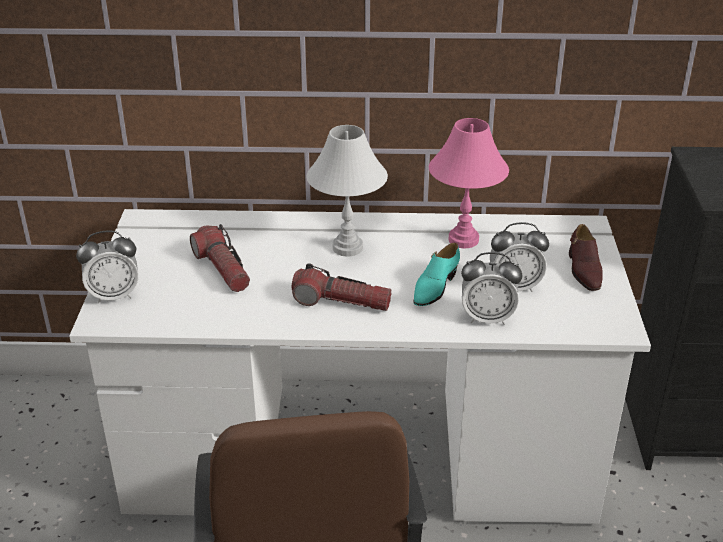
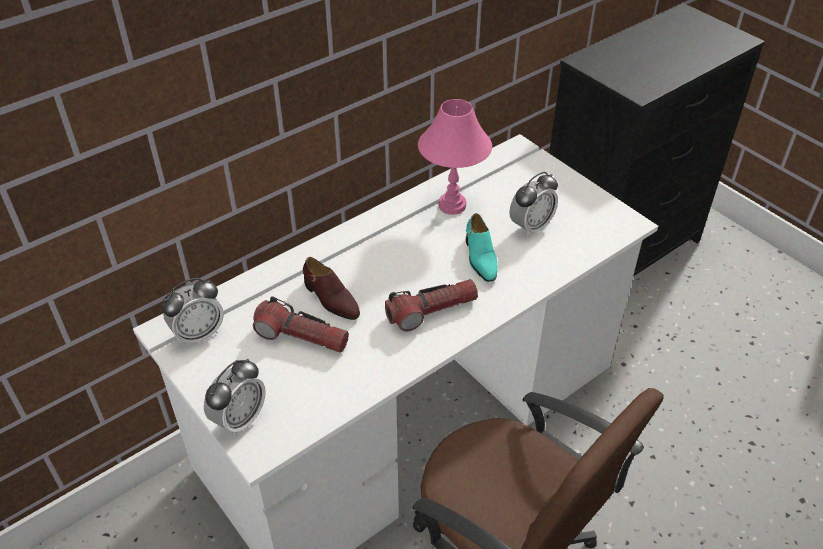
camera: 40 degrees left, 10 degrees up
(347, 247) = (376, 259): white table lamp -> none
(487, 318) = (544, 263): alarm clock -> alarm clock (198, 334)
(583, 270) = (557, 188): brown shoe -> brown shoe (331, 299)

